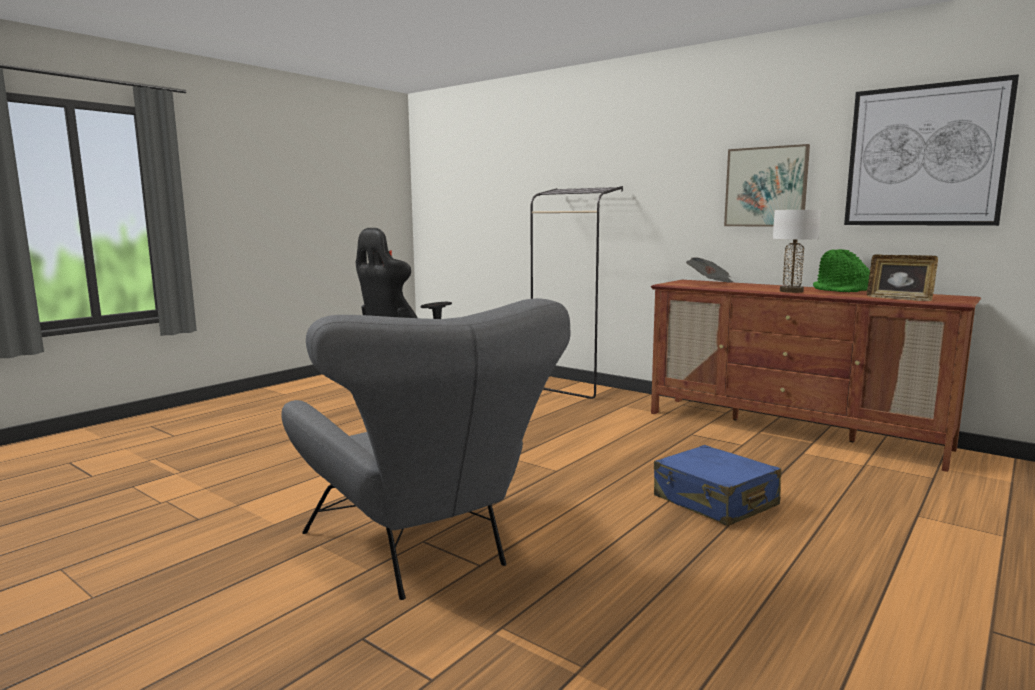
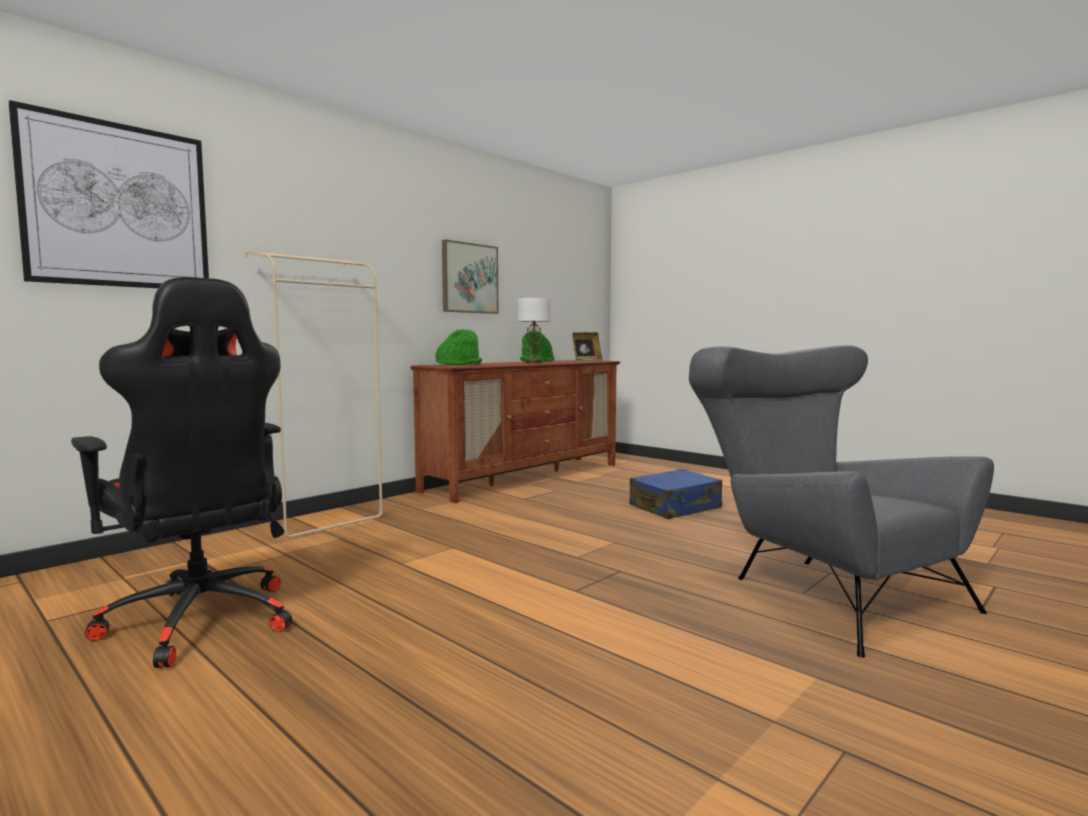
camera: 85 degrees left, 5 degrees down
(427, 551) = (821, 591): grey armchair -> grey armchair turned 90 degrees counterclockwise
(574, 388) = (323, 521): black clothes rack -> beige clothes rack
(710, 283) = (459, 364): newspaper -> green hat
(925, 156) = (550, 268): picture -> picture (118, 206)

